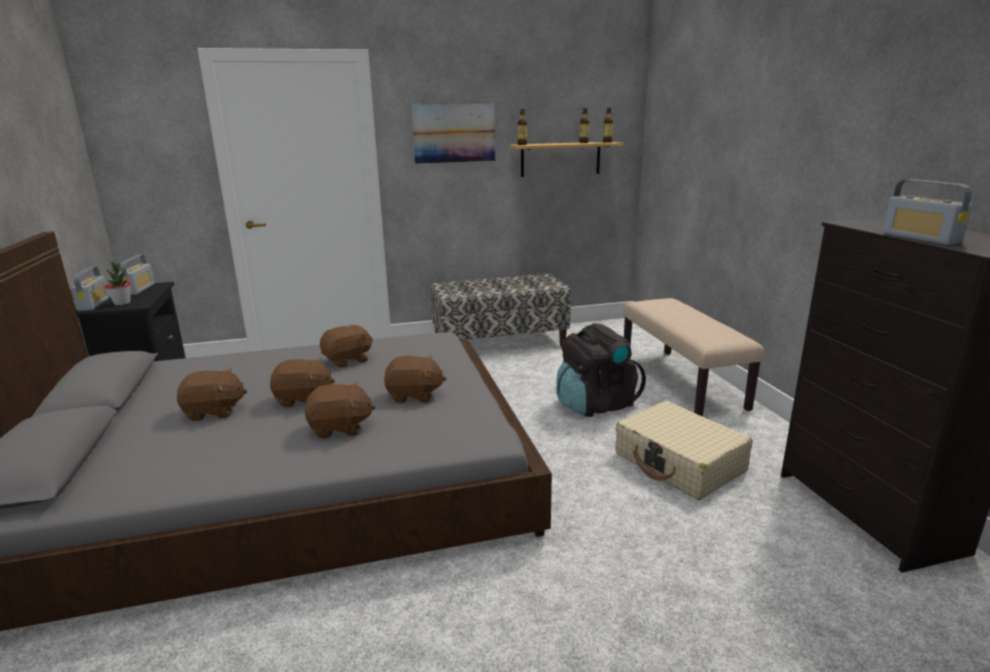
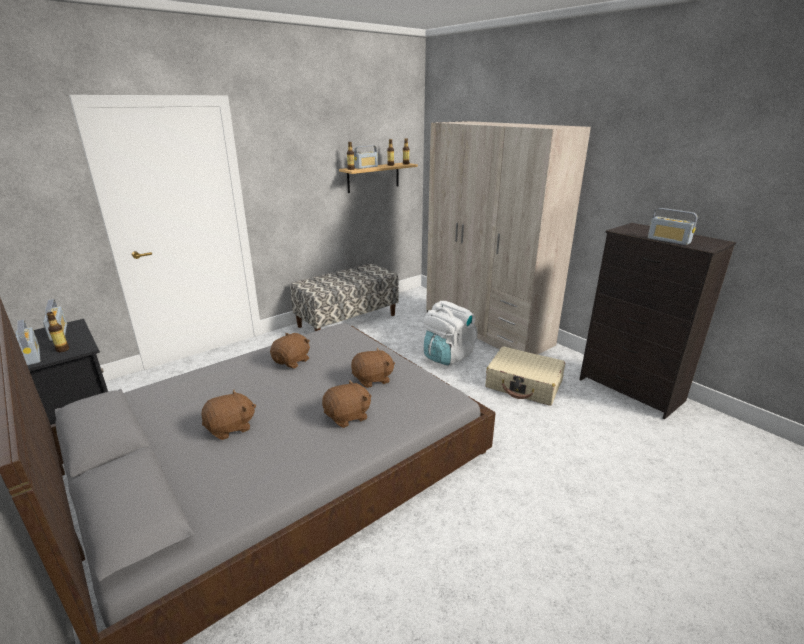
camera: 25 degrees left, 5 degrees up
(122, 303) = (62, 350): potted plant -> bottle
(303, 399) = (294, 401): brown plush toy -> none
(454, 133) = (299, 162): picture -> none
(546, 143) = (366, 167): none -> radio
(595, 404) = (447, 356): black backpack -> white backpack
(682, 382) = (487, 329): beige bench -> beige wardrobe

